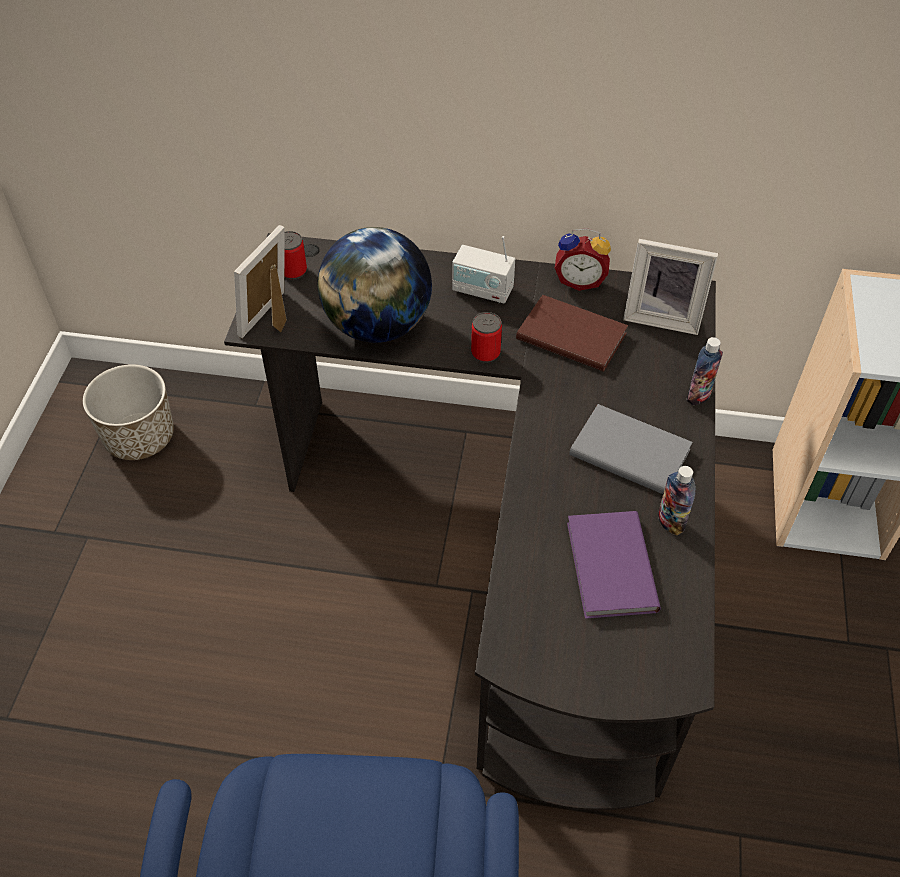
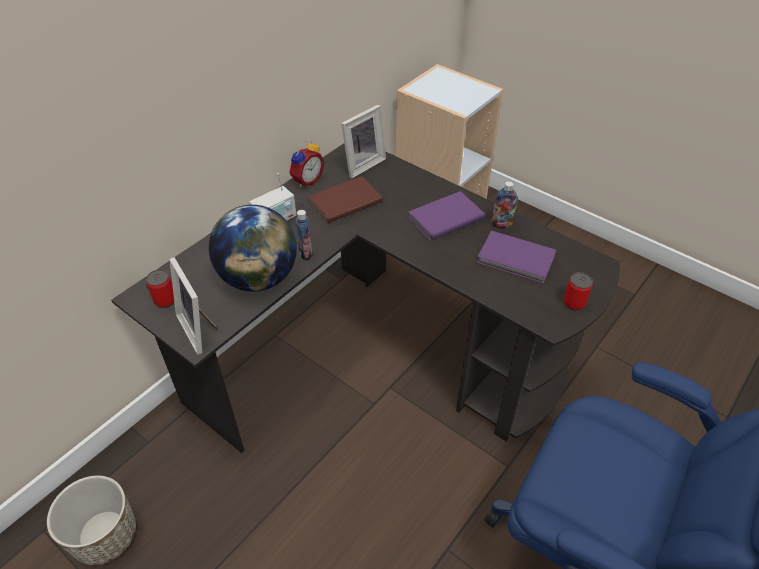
camera: 60 degrees left, 5 degrees down
(485, 353) = (326, 241): can -> can (574, 303)
(629, 450) = (444, 217): grey book -> purple book
(698, 396) = (427, 177): bottle -> bottle (306, 253)

